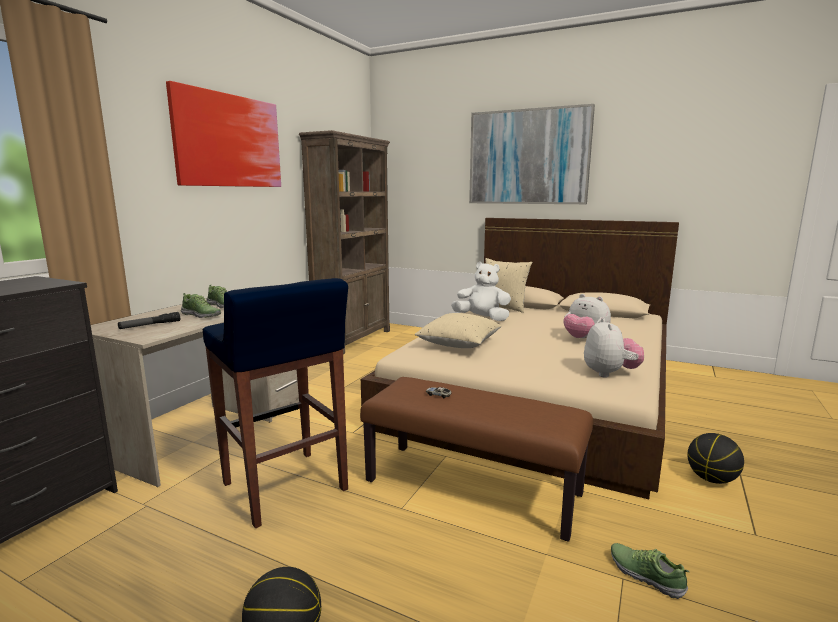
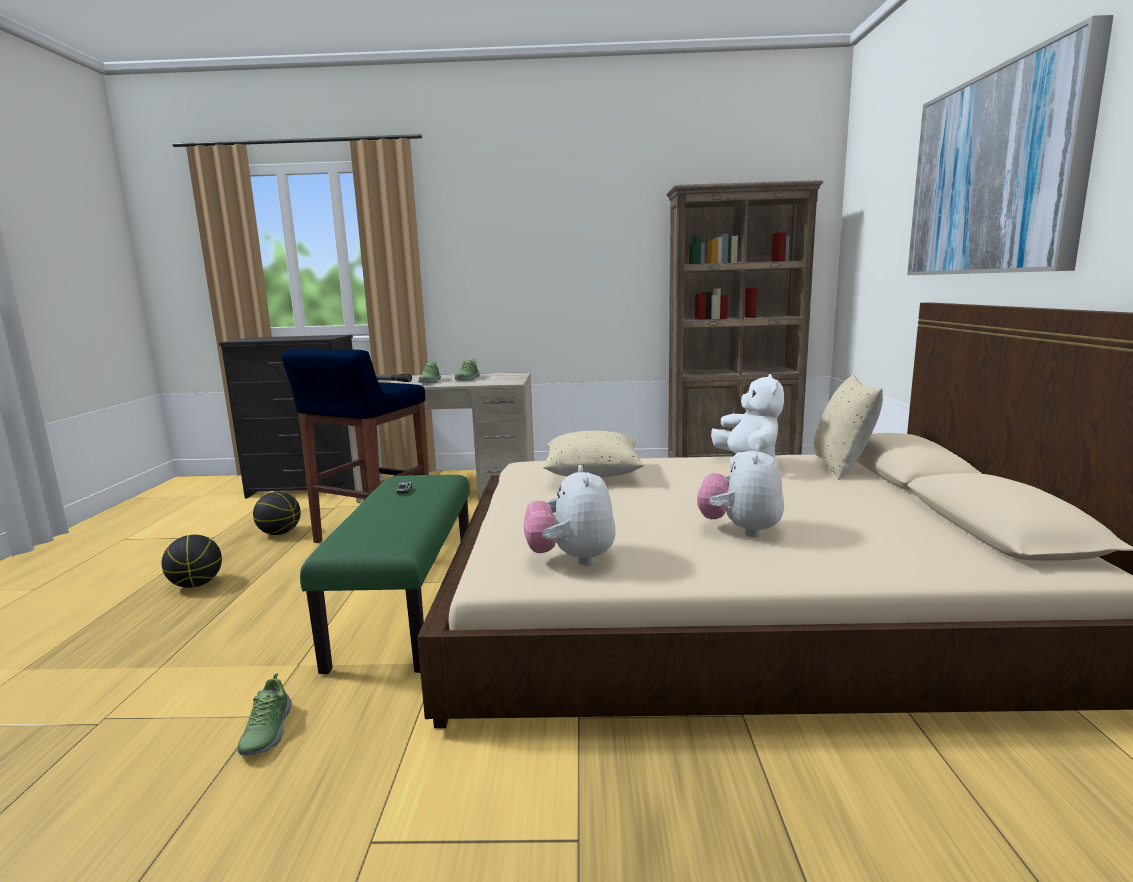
camera: 65 degrees right, 0 degrees up
(229, 141) = (556, 217): picture -> none
(473, 487) = (409, 607): brown bench -> green bench
(609, 374) = (572, 559): plush toy -> plush toy turned 105 degrees clockwise
(646, 575) = (266, 732): shoe -> shoe turned 150 degrees clockwise
(711, 479) = (533, 797): basketball -> basketball (280, 533)

